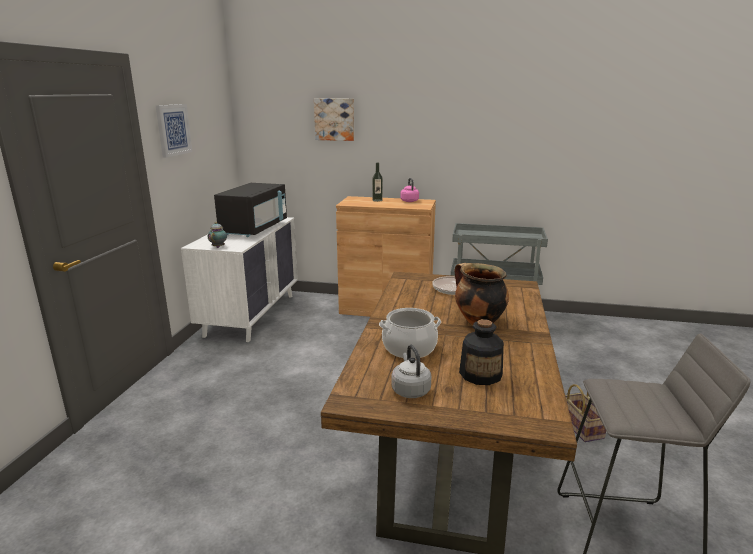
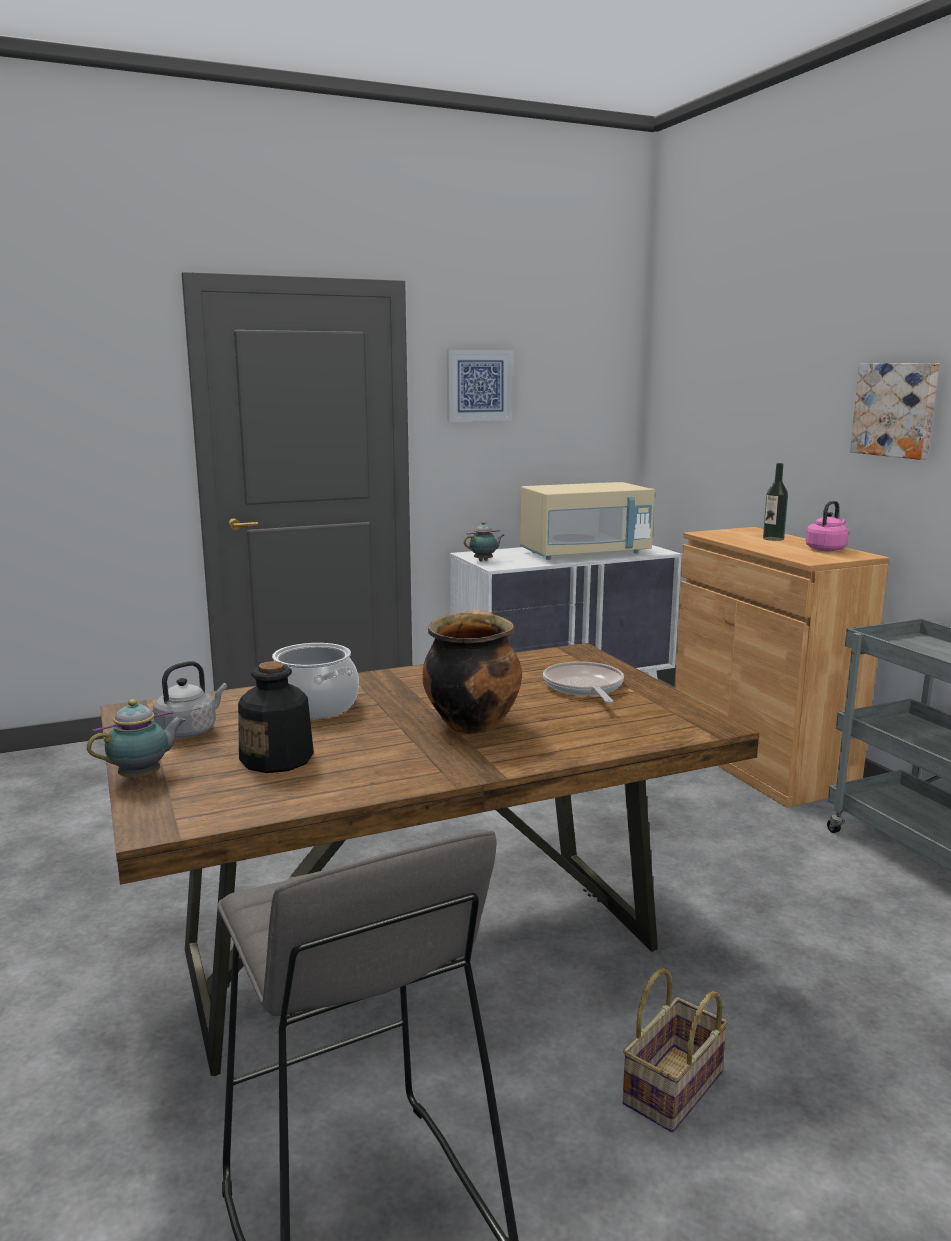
camera: 55 degrees right, 5 degrees down
(255, 229) = (585, 554): black microwave -> beige microwave
(334, 119) = (757, 380): picture -> picture (896, 410)
(473, 417) = (143, 777): none -> teapot

